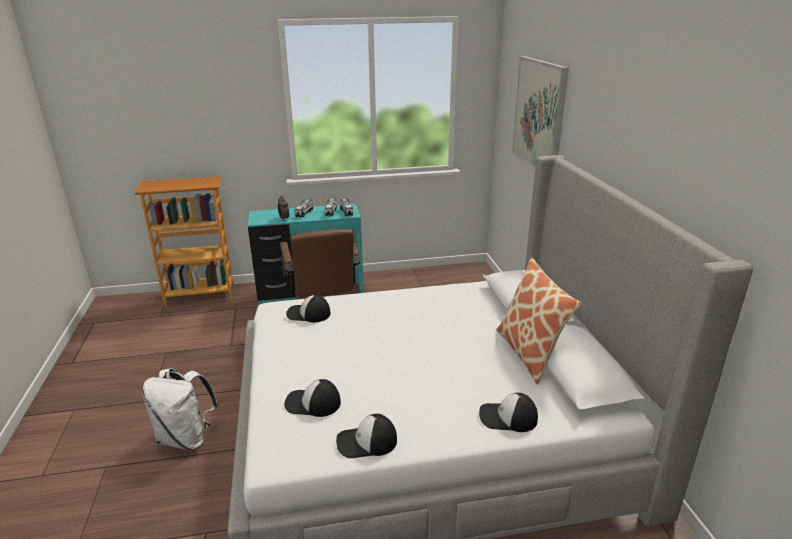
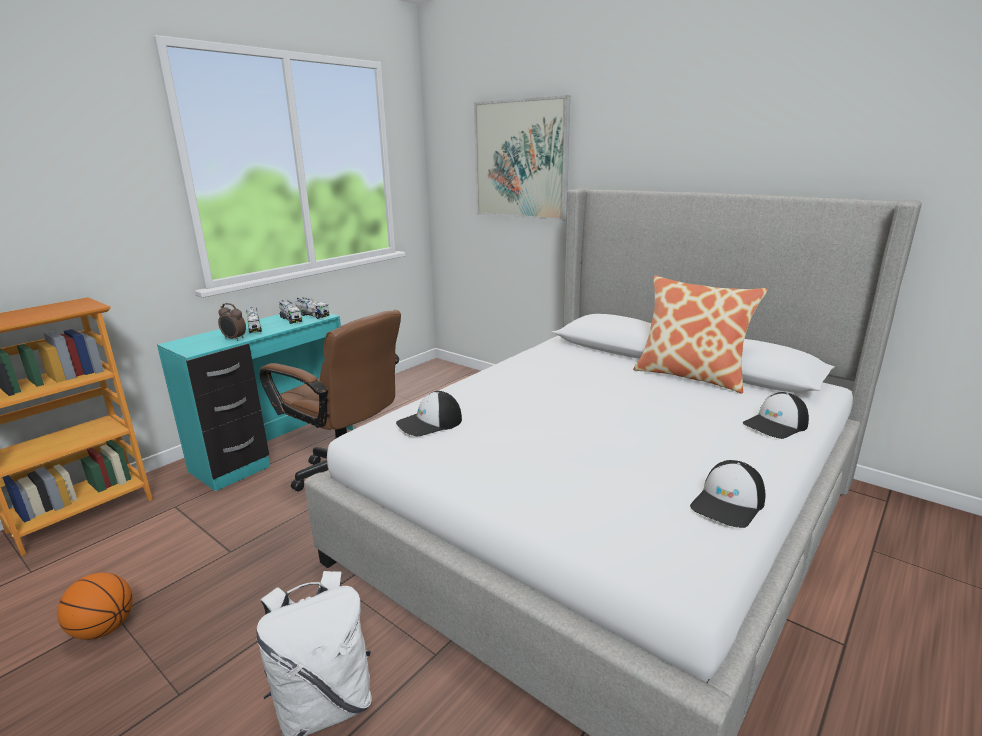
camera: 40 degrees left, 5 degrees down
(157, 357) = (104, 629): none -> basketball
(312, 403) = (609, 500): cap -> none

